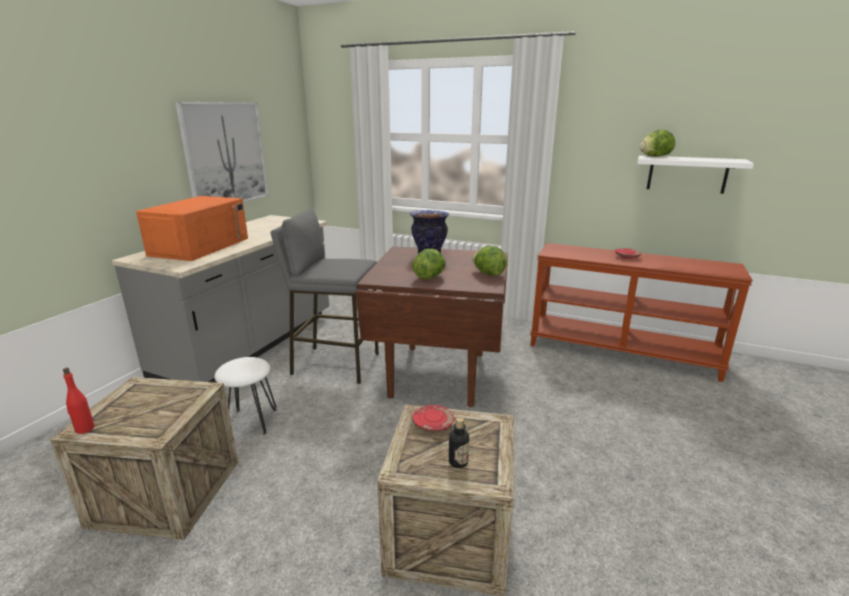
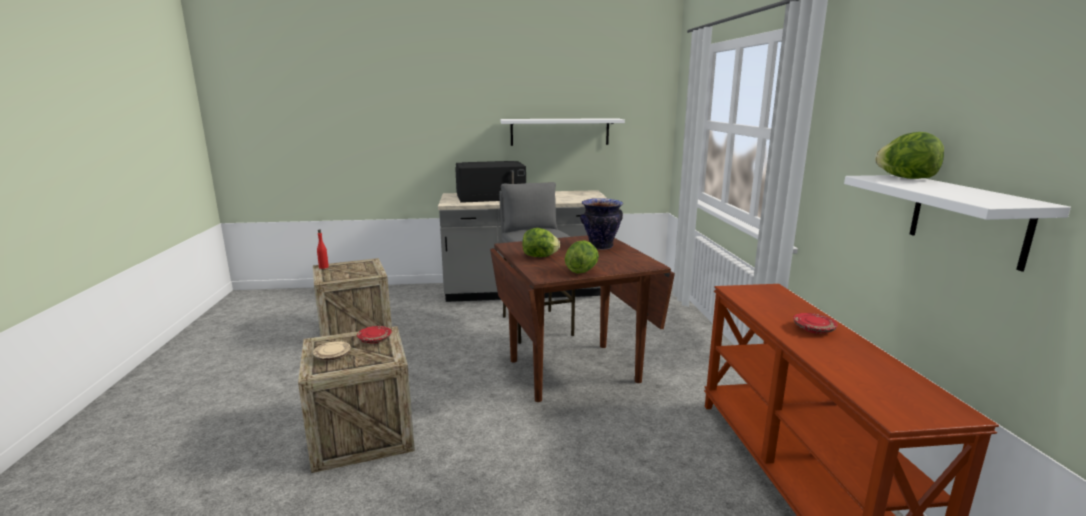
camera: 60 degrees right, 5 degrees down
(200, 246) = (491, 197): orange microwave -> black microwave
(225, 154) = (560, 132): picture -> white shelf
(251, 421) = (436, 326): white stool -> none
(458, 462) = (333, 357): bottle -> beige plate

